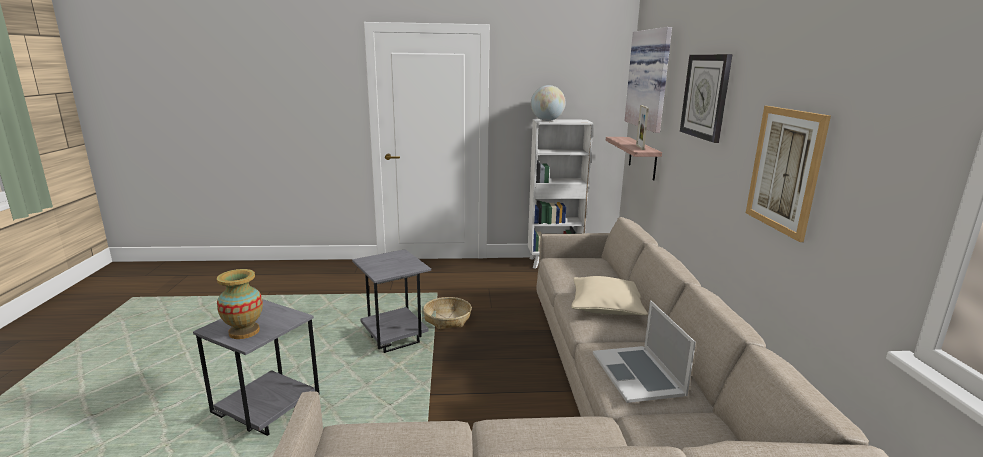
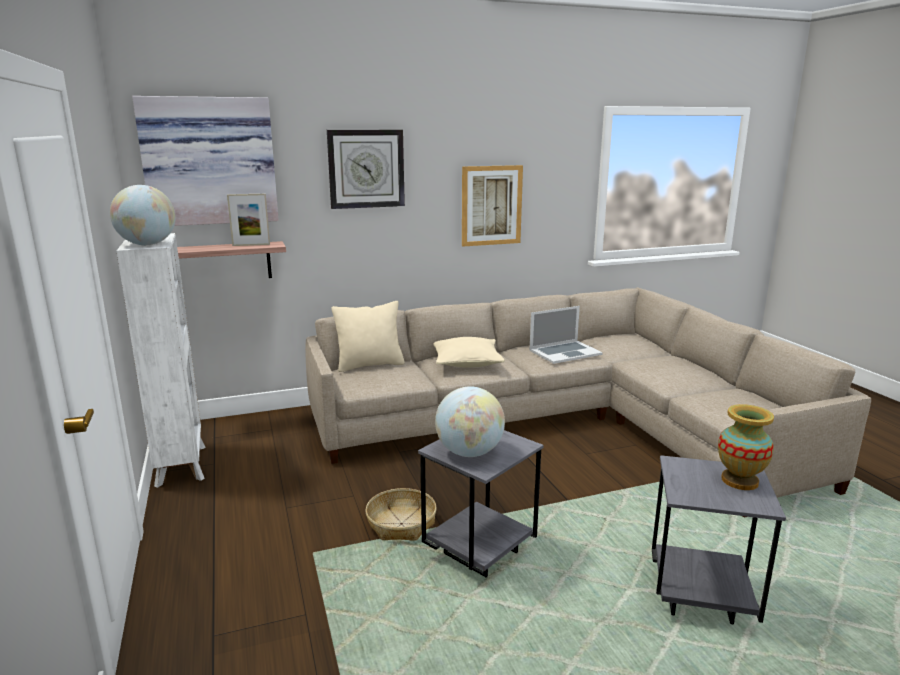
camera: 105 degrees left, 0 degrees up
(387, 259) = (469, 452): none -> globe
(606, 268) = (370, 365): none -> beige pillow

